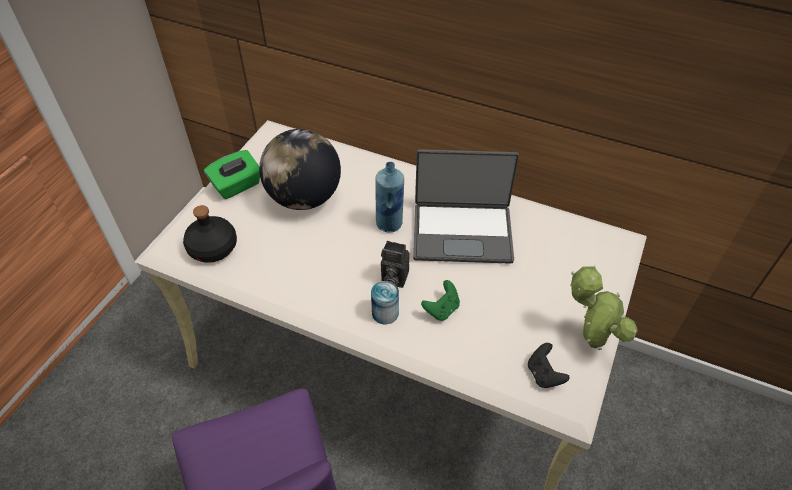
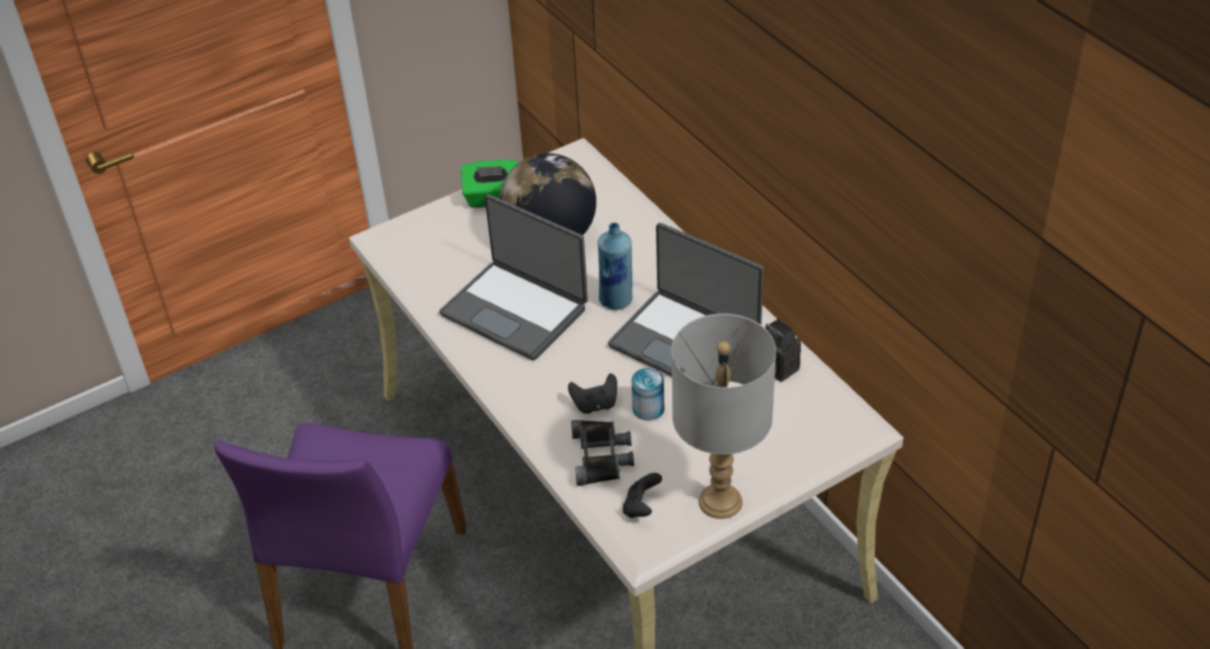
camera: 35 degrees right, 5 degrees down
(212, 248) = (423, 252): black bottle -> none
(322, 263) = (516, 310): none -> laptop
(385, 313) = (537, 383): can -> can (648, 408)
(393, 278) = (573, 354): camera -> camera (777, 368)
(442, 309) = (595, 405): green game controller -> black game controller
(481, 348) = (602, 456): none -> black binoculars
(590, 341) = (719, 501): potted plant -> grey table lamp

